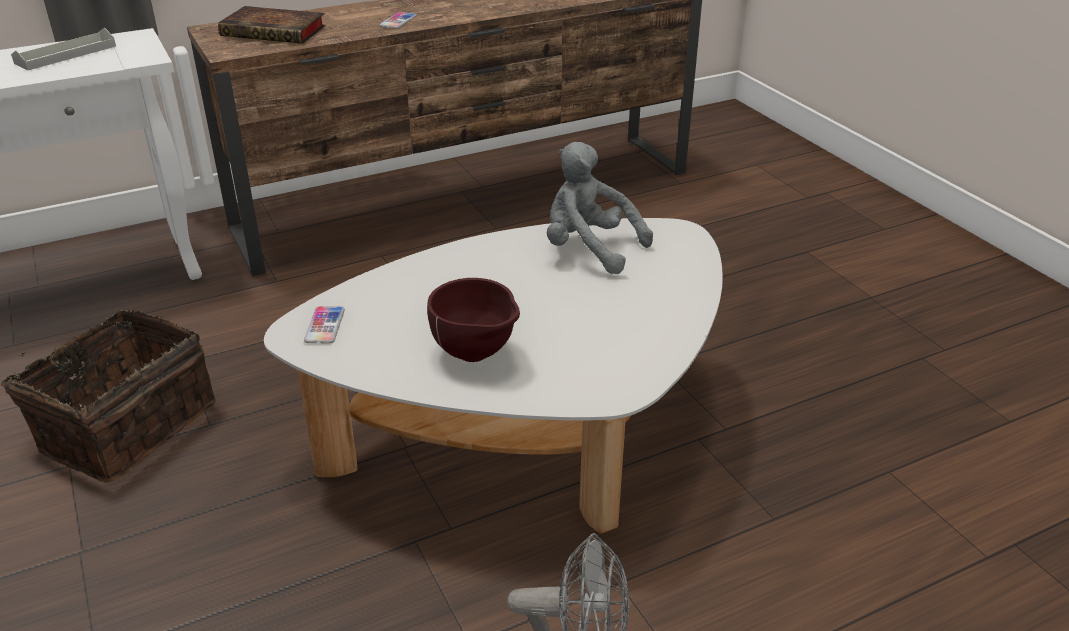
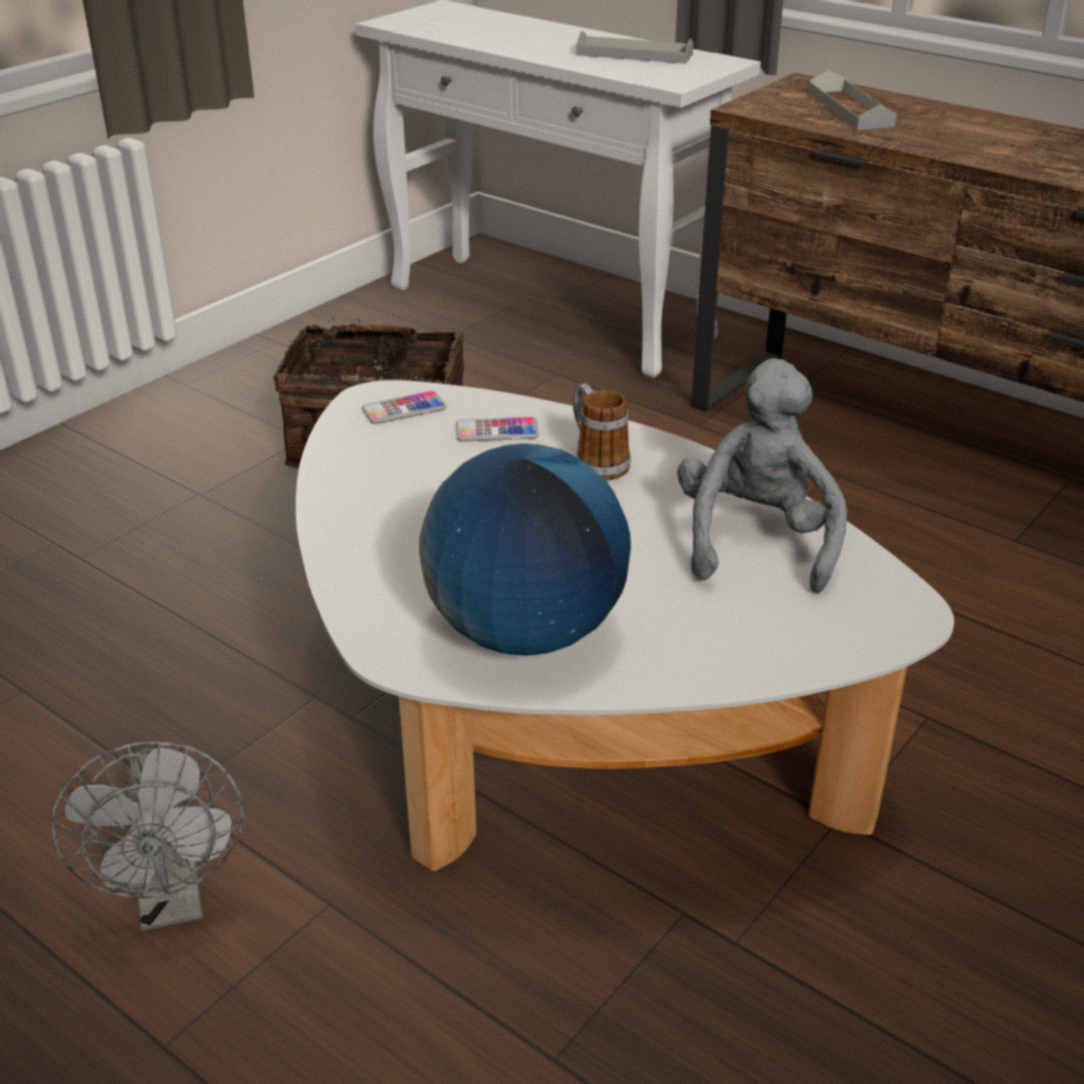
camera: 65 degrees right, 0 degrees up
(276, 31) = (849, 109): book -> grey tray
(398, 21) = (1001, 153): phone -> phone (497, 431)
(465, 273) = (596, 462): none -> mug
(476, 355) = (413, 523): brown bowl -> none
(623, 343) = (525, 632): none -> globe

